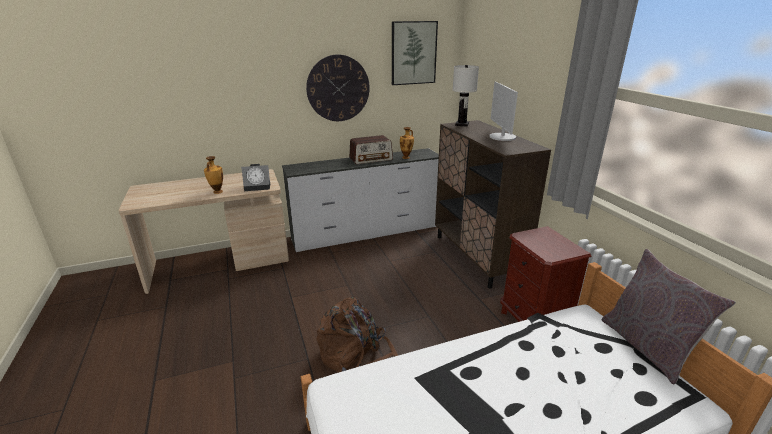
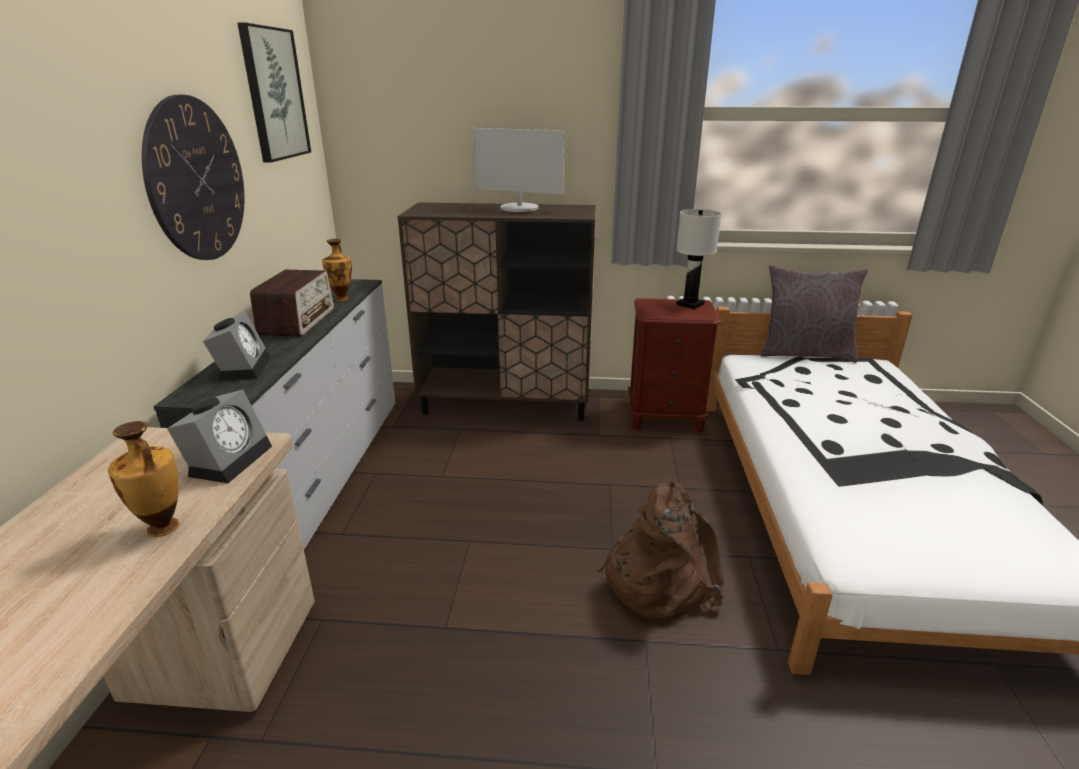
camera: 65 degrees left, 0 degrees up
(319, 165) = (243, 367): none -> alarm clock
(461, 124) = (425, 210): white table lamp -> white table lamp (690, 304)

